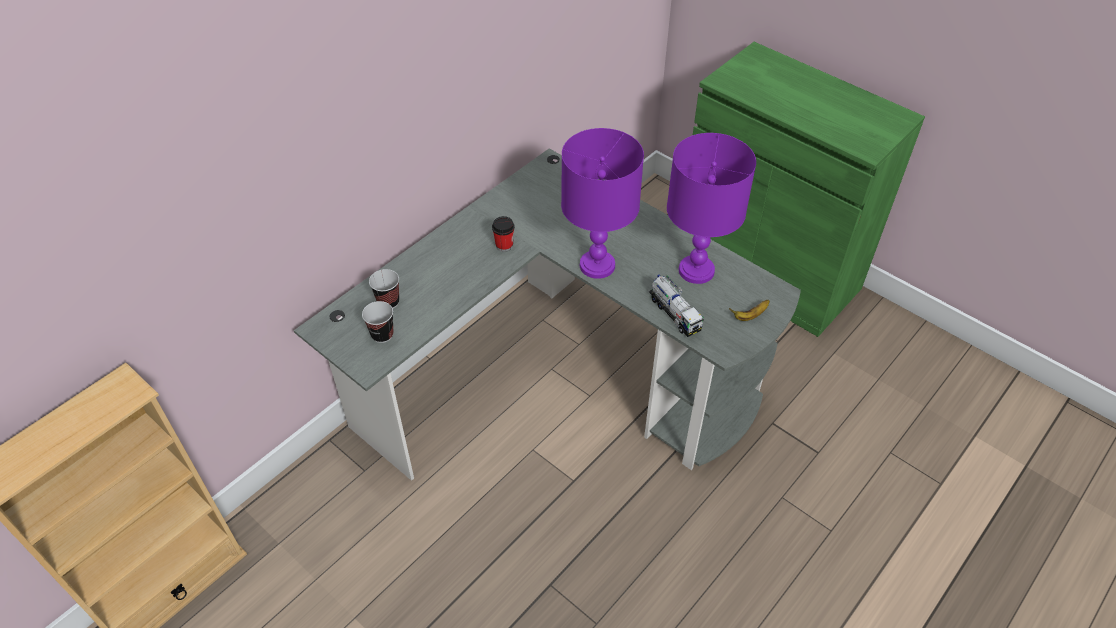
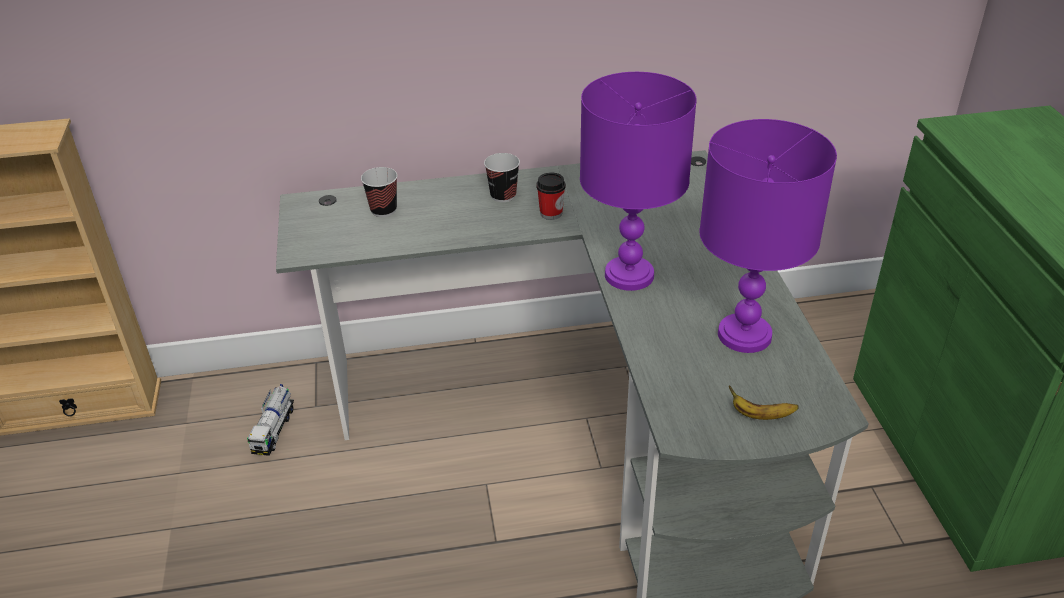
camera: 40 degrees right, 10 degrees down
(382, 334) = (344, 233): cup -> cup (503, 195)
(674, 314) = (664, 364): toy truck -> toy truck (274, 430)

